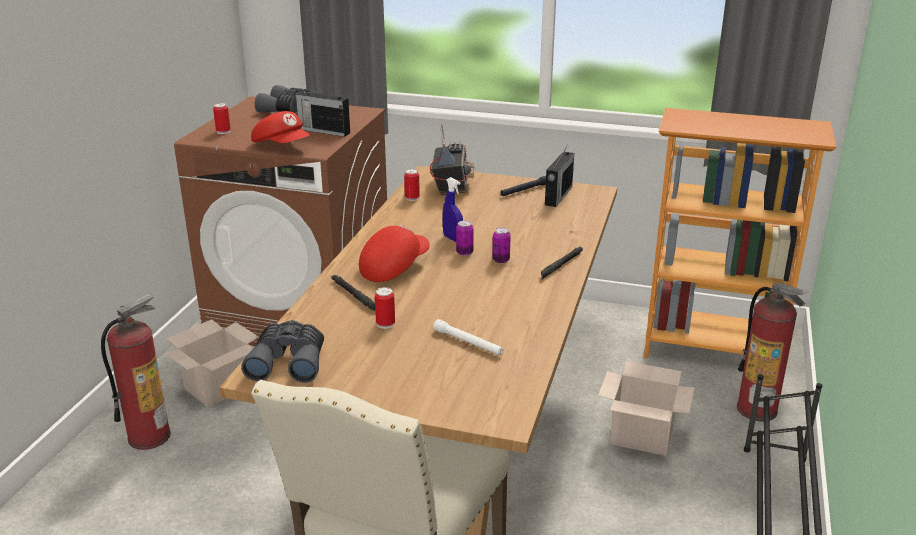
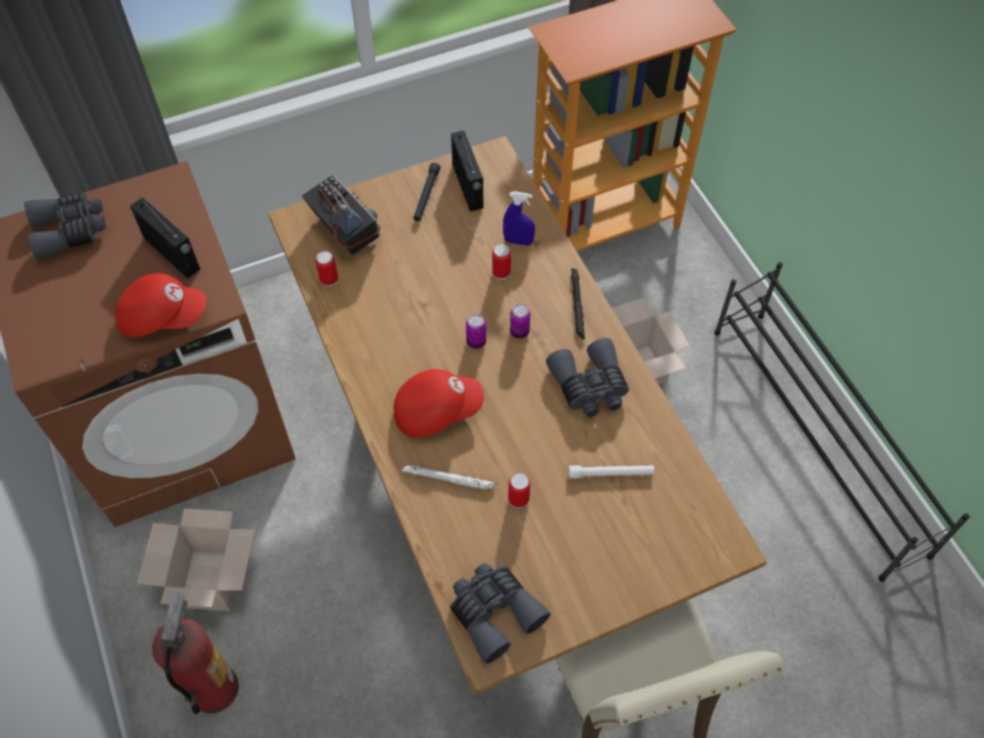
camera: 40 degrees left, 30 degrees up
(223, 131) = (49, 329): can -> can (501, 272)
(323, 131) = (172, 254): radio -> radio turned 120 degrees counterclockwise
(355, 296) = (449, 479): black flashlight -> white flashlight
(393, 267) = (436, 410): red cap -> red cap turned 75 degrees clockwise
(452, 239) = (442, 326): blue spray bottle -> blue spray bottle (518, 241)
(514, 300) = (589, 386): none -> grey binoculars
(757, 409) = (690, 278): fire extinguisher -> none

